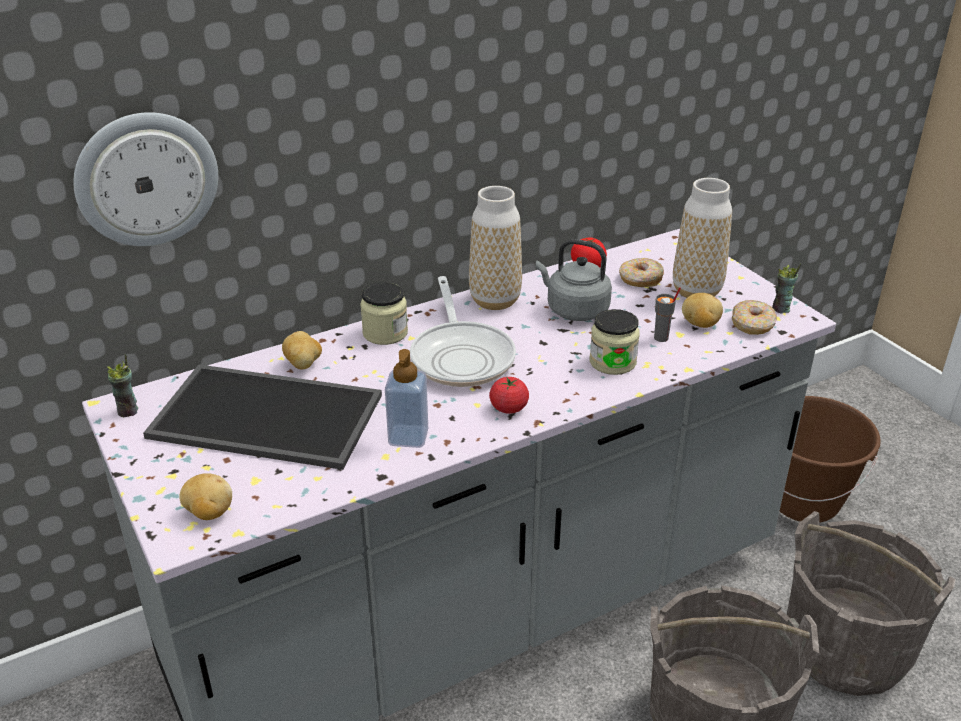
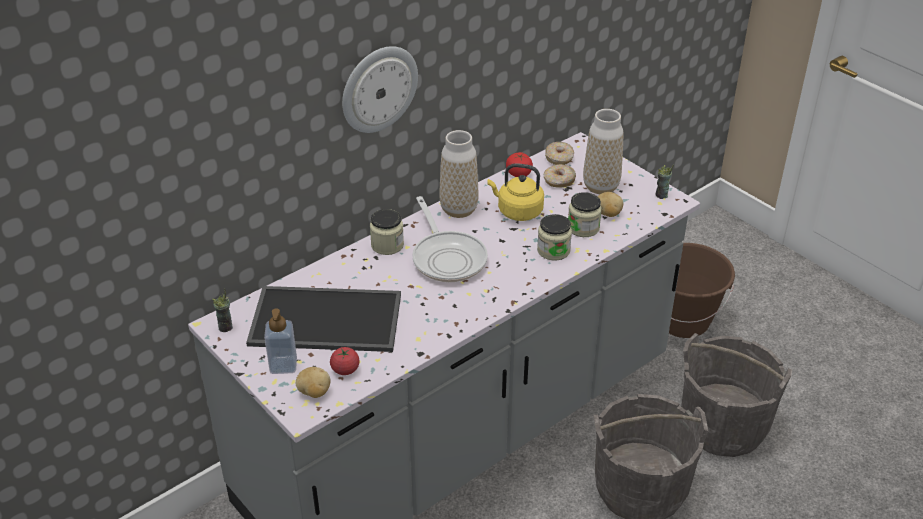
camera: 10 degrees left, 5 degrees up
(146, 179) = (229, 165): wall clock -> wall clock (378, 88)
(303, 364) = (337, 277): potato -> none
(408, 437) = (429, 323): soap dispenser -> soap dispenser (283, 365)
(508, 408) = (491, 294): tomato -> tomato (345, 369)
(574, 310) = (517, 211): grey kettle -> yellow kettle
(661, 338) = (583, 228): grey cup -> jar
(752, 325) = (644, 210): donut -> donut (559, 158)

